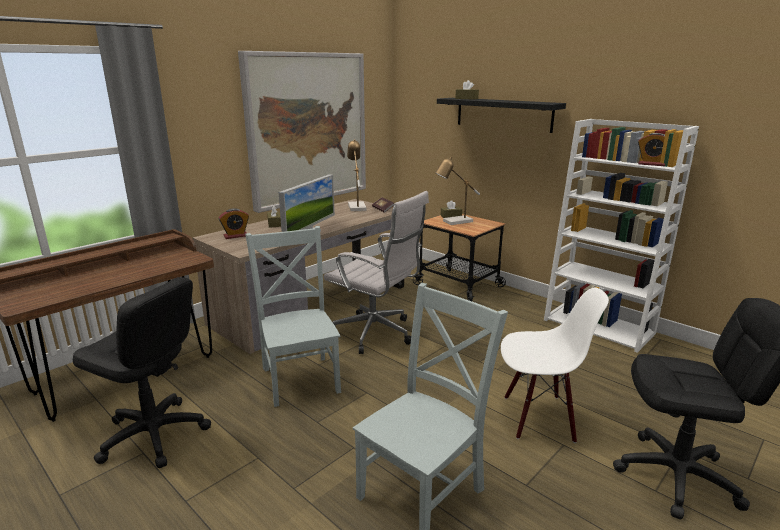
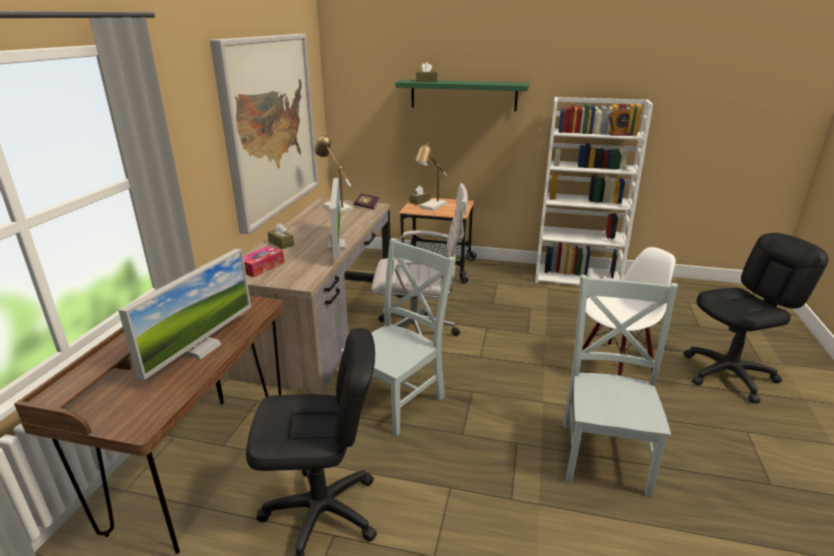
camera: 30 degrees left, 5 degrees up
(118, 275) = (201, 348): none -> monitor
(235, 236) = (262, 267): alarm clock -> tissue box
(300, 377) = (399, 399): grey chair -> grey chair turned 90 degrees clockwise
(503, 114) = (463, 95): black shelf -> green shelf

